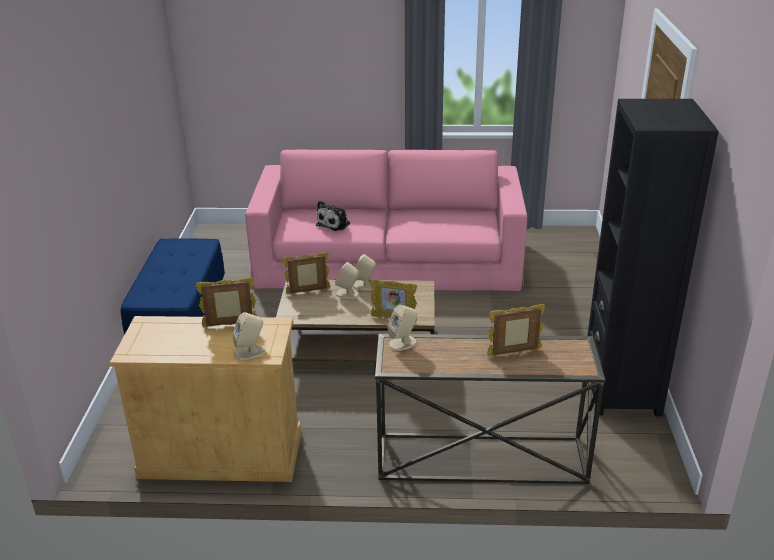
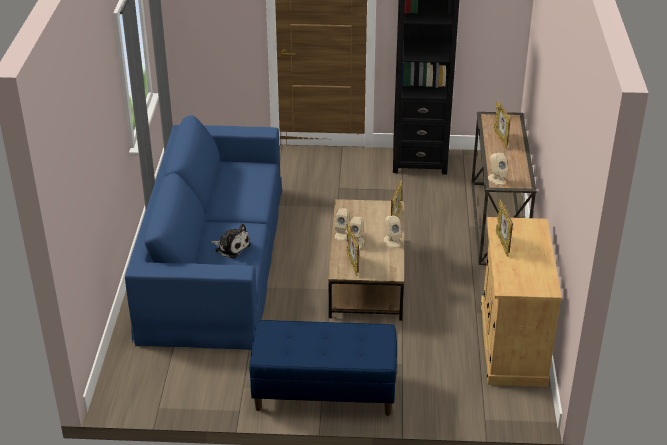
camera: 90 degrees left, 5 degrees up
(250, 352) = (536, 232): beige speaker -> beige speaker (392, 241)
(389, 259) = (213, 260): pink sofa -> blue sofa

